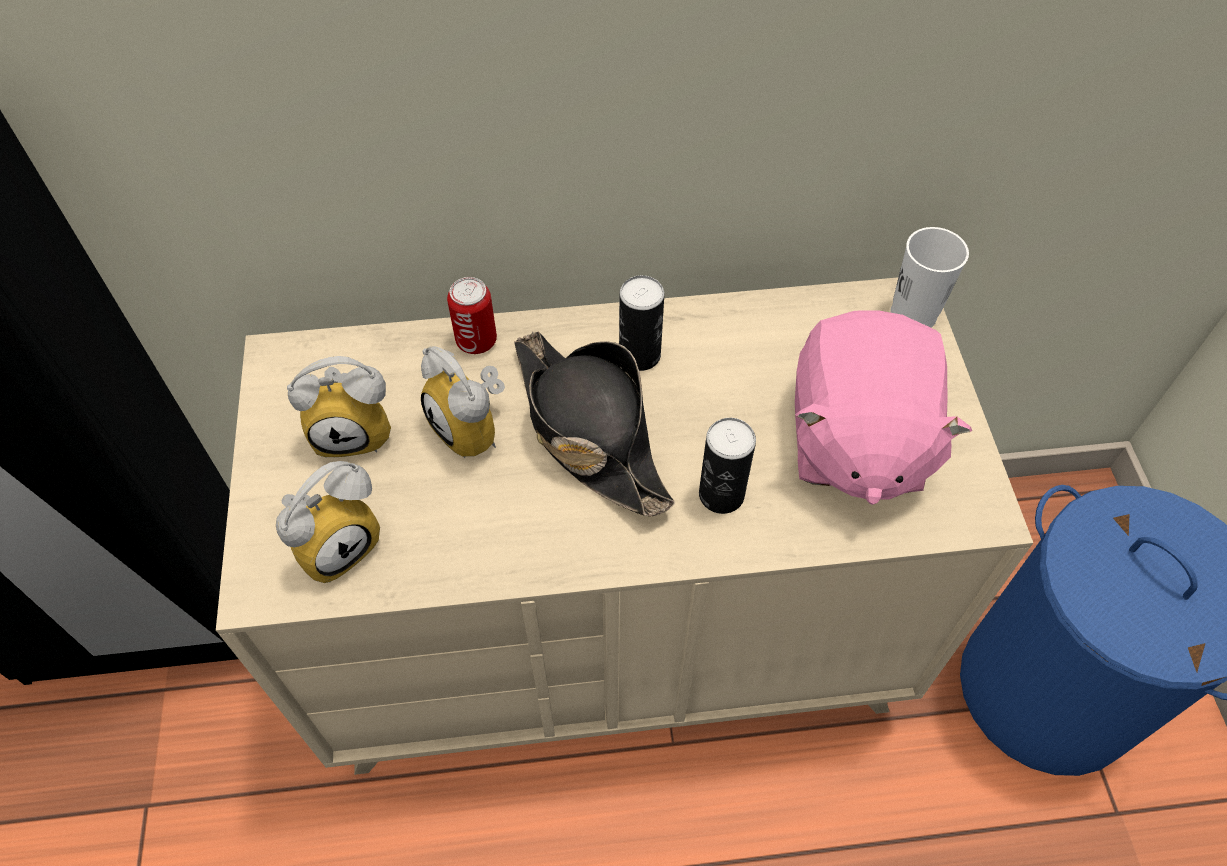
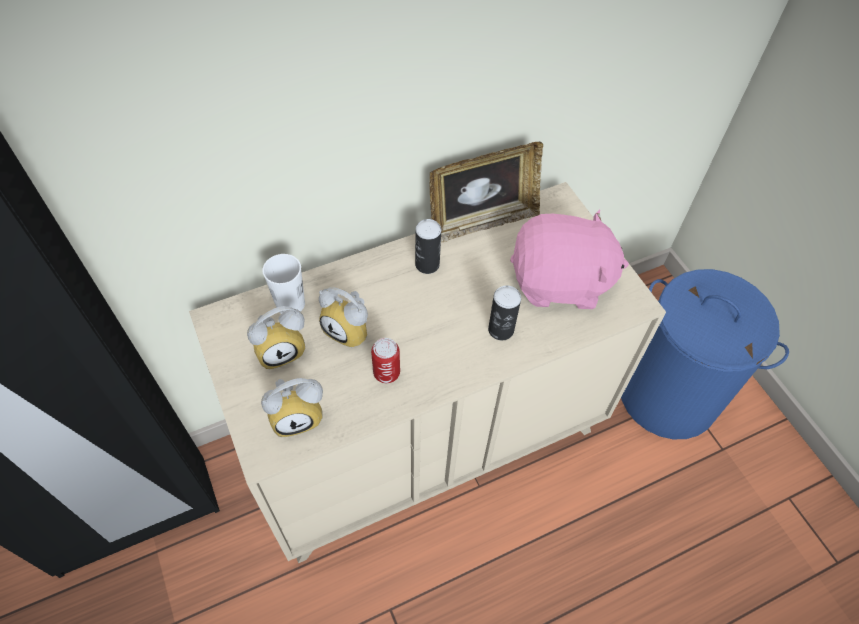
camera: 20 degrees left, 0 degrees up
(337, 542) = (298, 415): alarm clock -> alarm clock turned 45 degrees clockwise
(476, 341) = (331, 279): can -> can (386, 373)
(588, 430) = (415, 314): black hat -> none
(758, 307) = (482, 221): none -> picture frame
(855, 441) = (560, 282): pink plush toy -> pink plush toy turned 75 degrees counterclockwise
(913, 314) = (565, 206): white cup -> white cup (290, 304)

